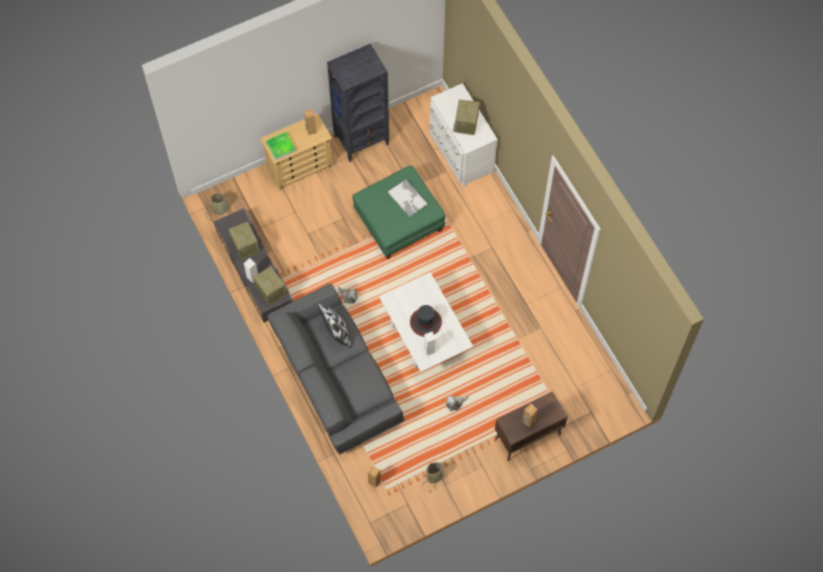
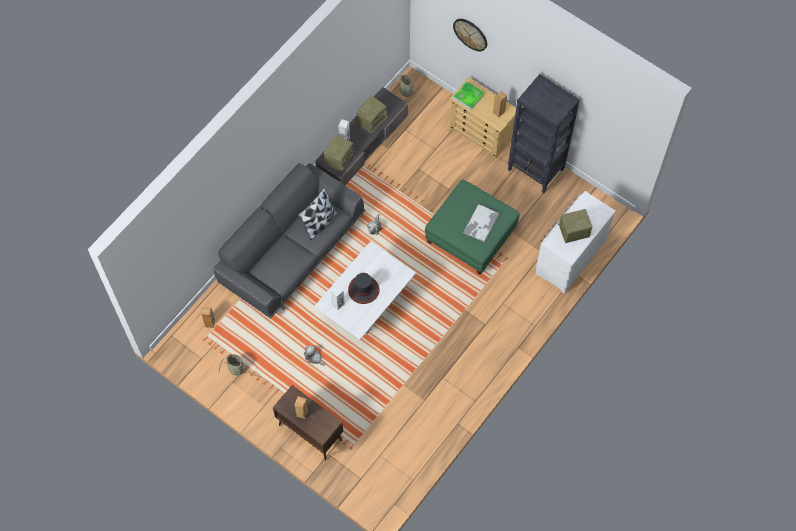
camera: 65 degrees right, 0 degrees up
(248, 100) = (470, 34): none -> wall clock

